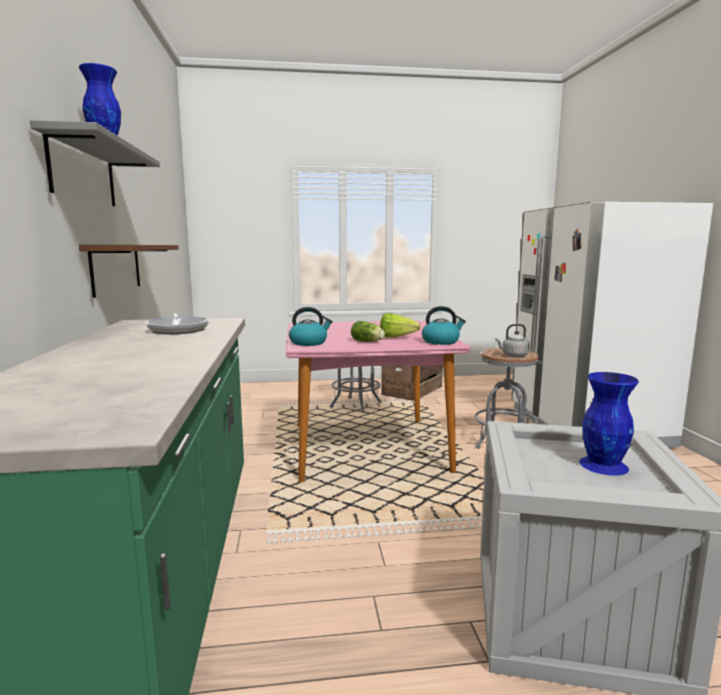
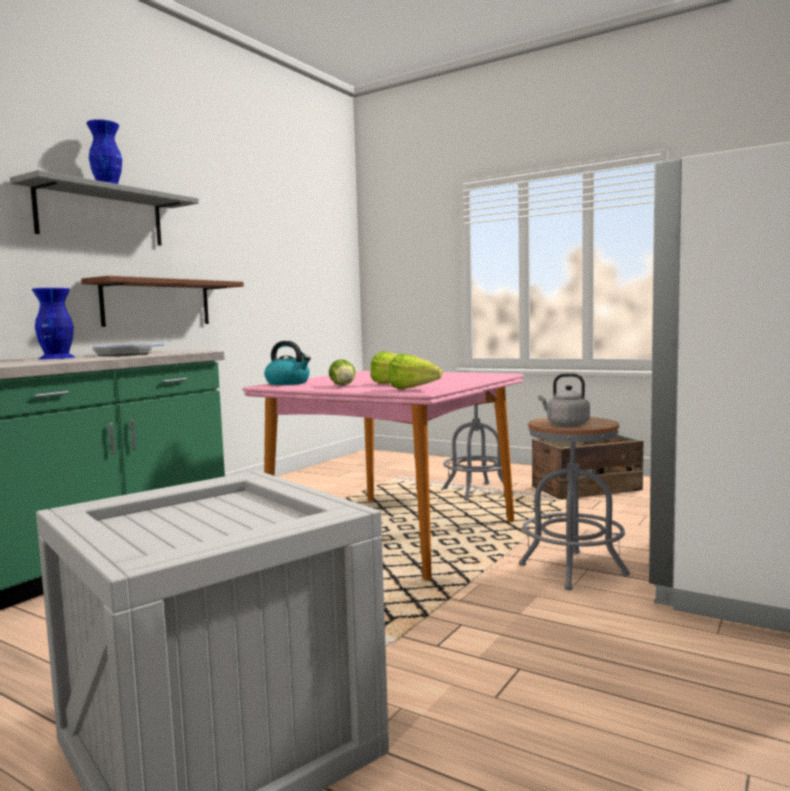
camera: 40 degrees right, 5 degrees down
(441, 341) = (416, 389): kettle -> lettuce
(604, 465) = (219, 527): blue vase -> blue vase (57, 358)

